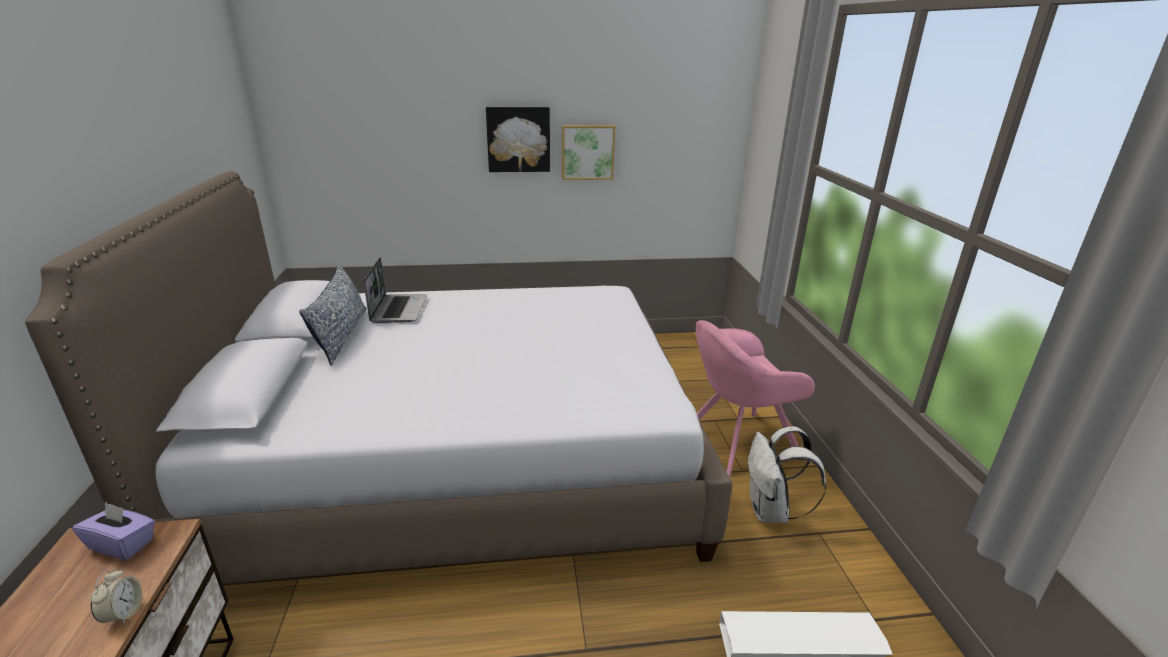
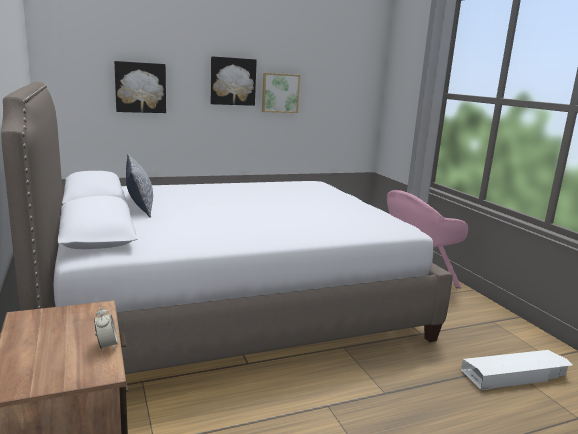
camera: 15 degrees left, 10 degrees down
(123, 544) = (65, 315): purple tissue box -> none
(394, 153) = (140, 87): none -> picture
(398, 309) = (170, 192): laptop -> none
(771, 511) = (457, 314): white backpack -> none

